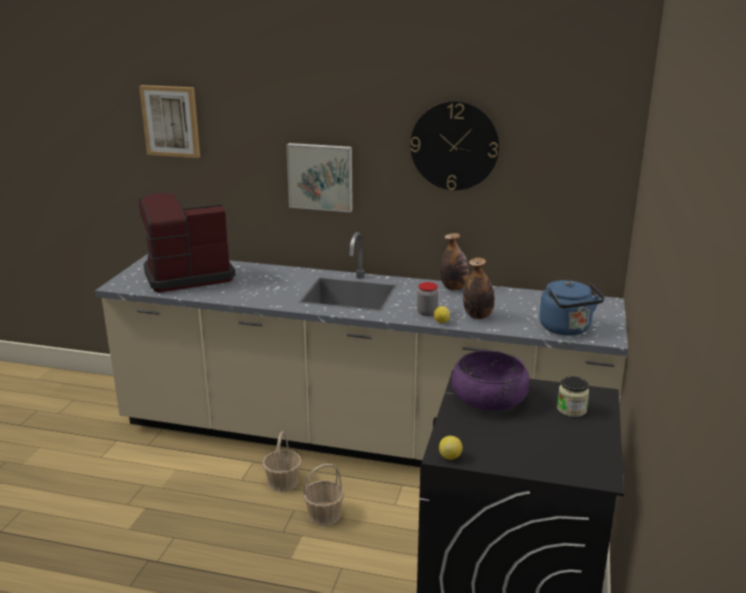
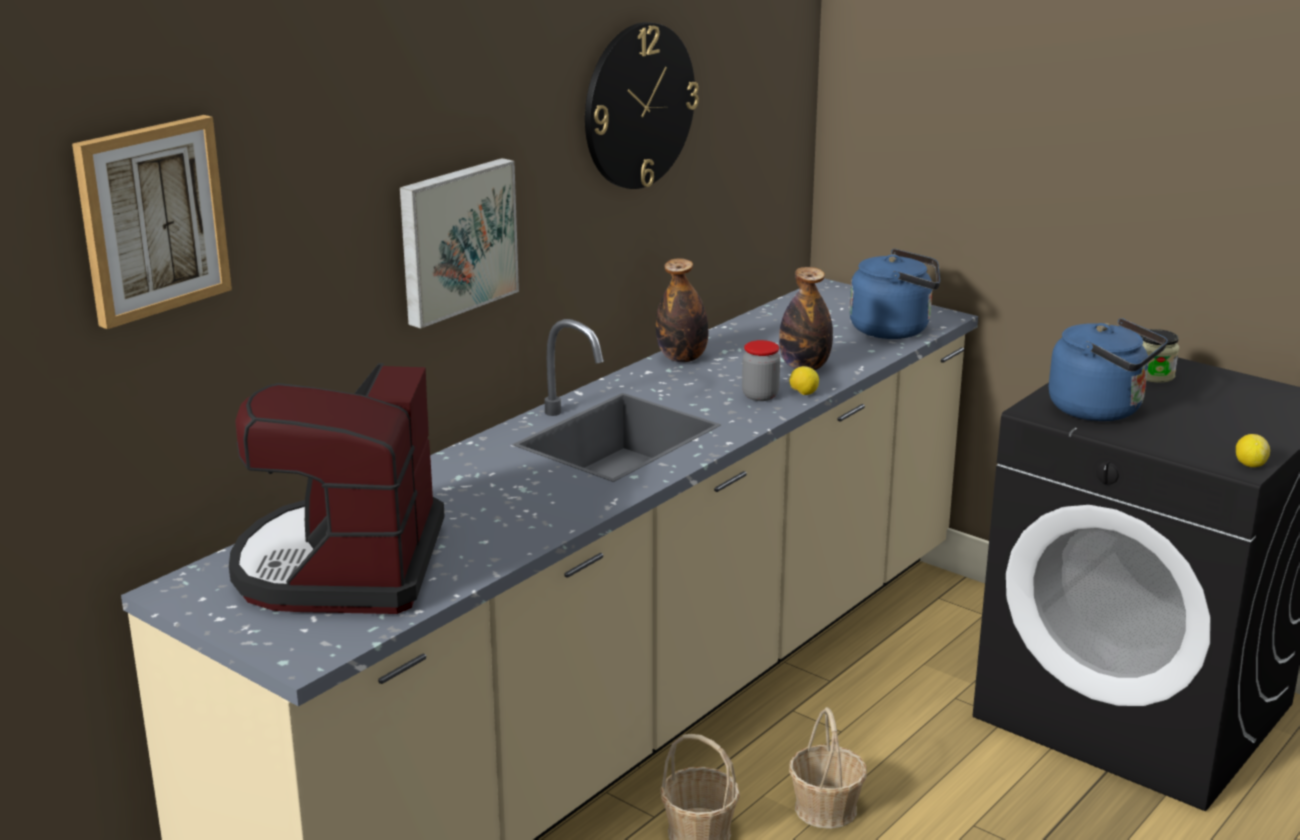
camera: 65 degrees left, 0 degrees up
(488, 398) = (1101, 410): purple bowl -> blue kettle

